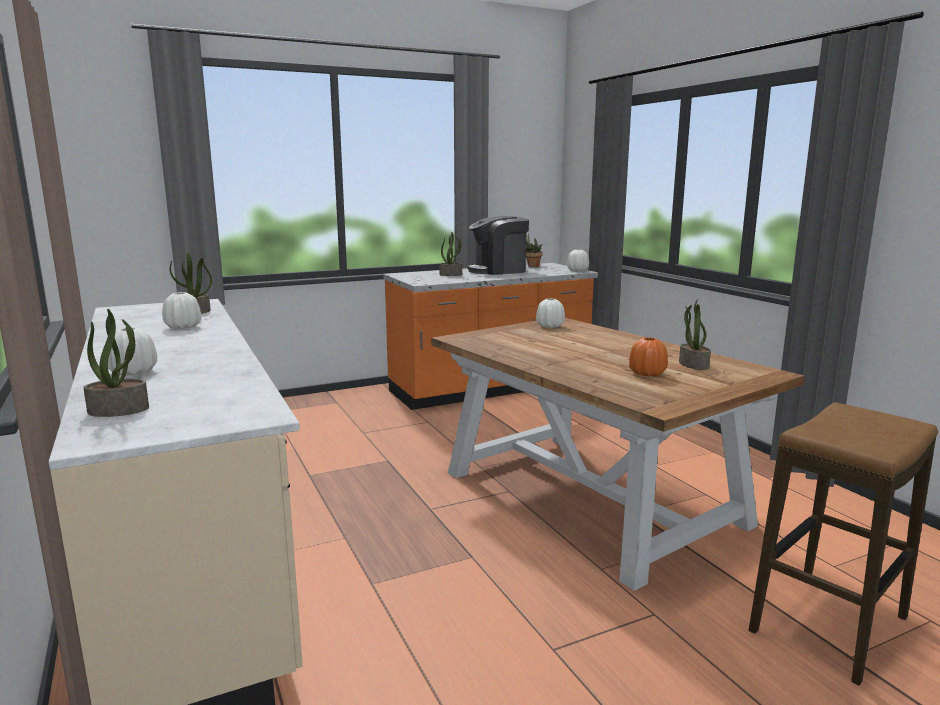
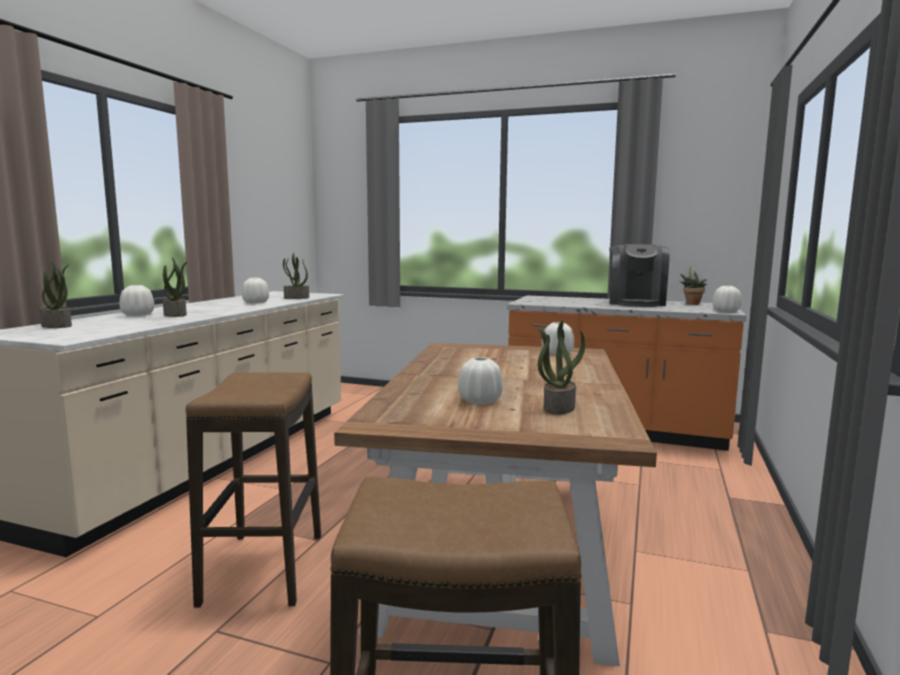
camera: 45 degrees right, 5 degrees down
(451, 274) = (576, 301): potted plant -> potted plant (176, 315)
(483, 596) = (264, 568): none -> stool
(498, 270) = (636, 303): coffee machine -> coffee machine turned 105 degrees counterclockwise
(647, 373) = (480, 401): orange vase -> white vase

